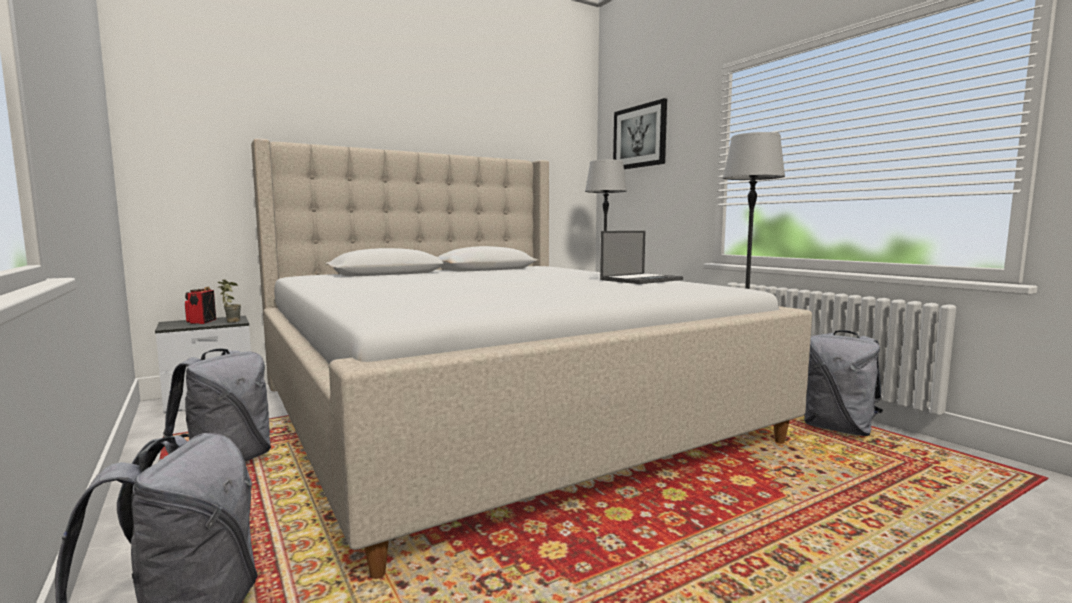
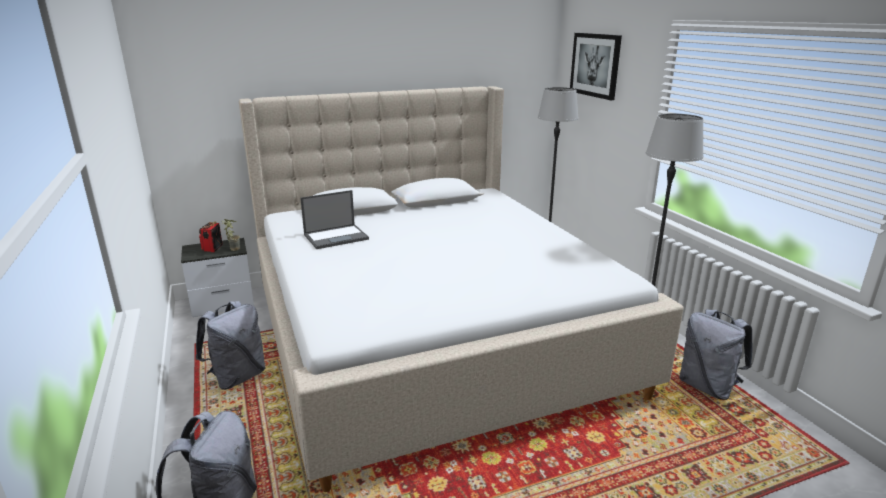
camera: 10 degrees right, 15 degrees up
(641, 280) = (556, 247): laptop -> laptop (337, 237)

